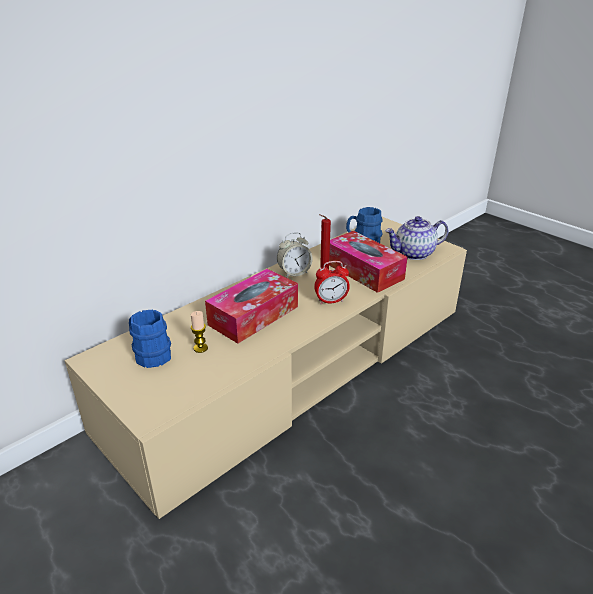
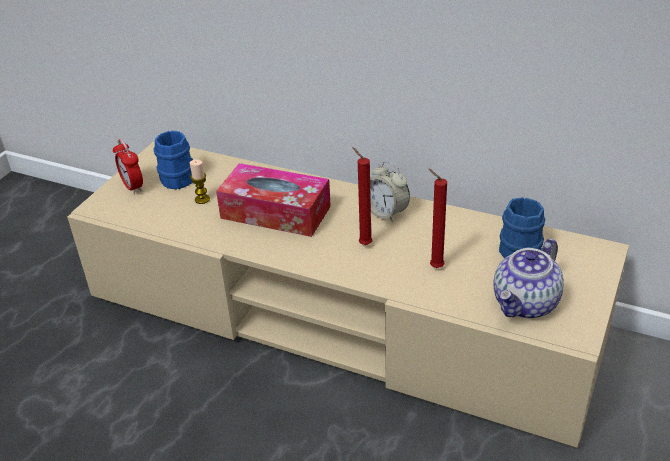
camera: 70 degrees right, 5 degrees up
(331, 301) = (339, 258): alarm clock -> alarm clock (133, 186)
(364, 271) = (434, 267): tissue box -> red candle
(414, 254) = (526, 304): teapot -> teapot turned 105 degrees counterclockwise

